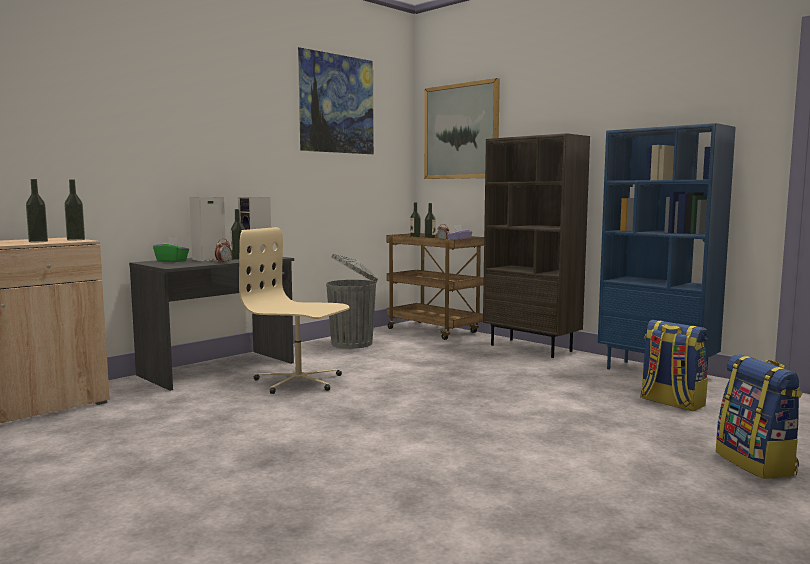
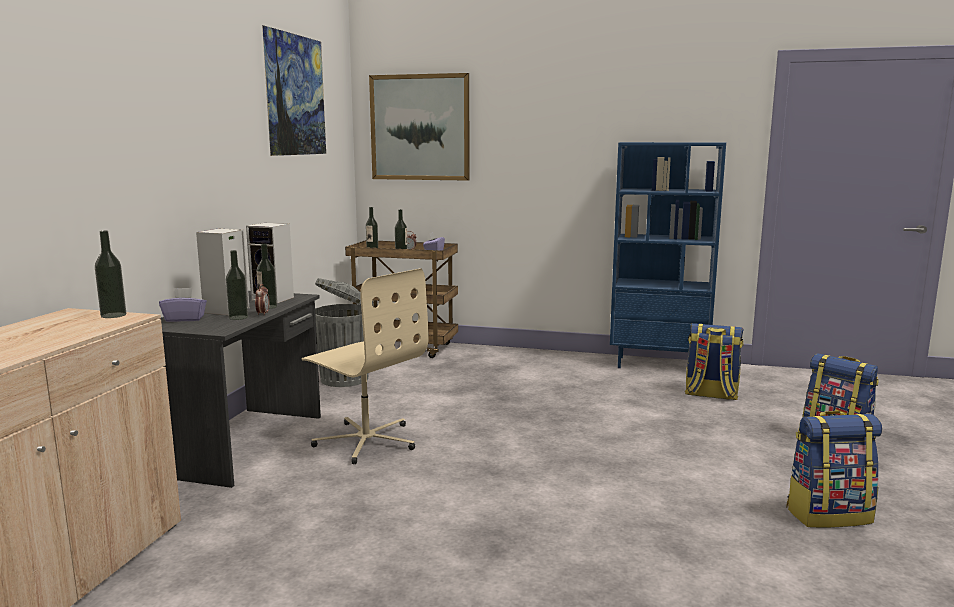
camera: 30 degrees left, 5 degrees up
(38, 241) = (76, 327): bottle -> bottle (238, 317)
(172, 261) = (185, 319): green tissue box -> purple tissue box
(298, 381) = (366, 441): beige office chair -> beige office chair turned 135 degrees counterclockwise
(532, 348) = (526, 355): brown bookcase -> none
(617, 516) = (828, 515): none -> backpack

